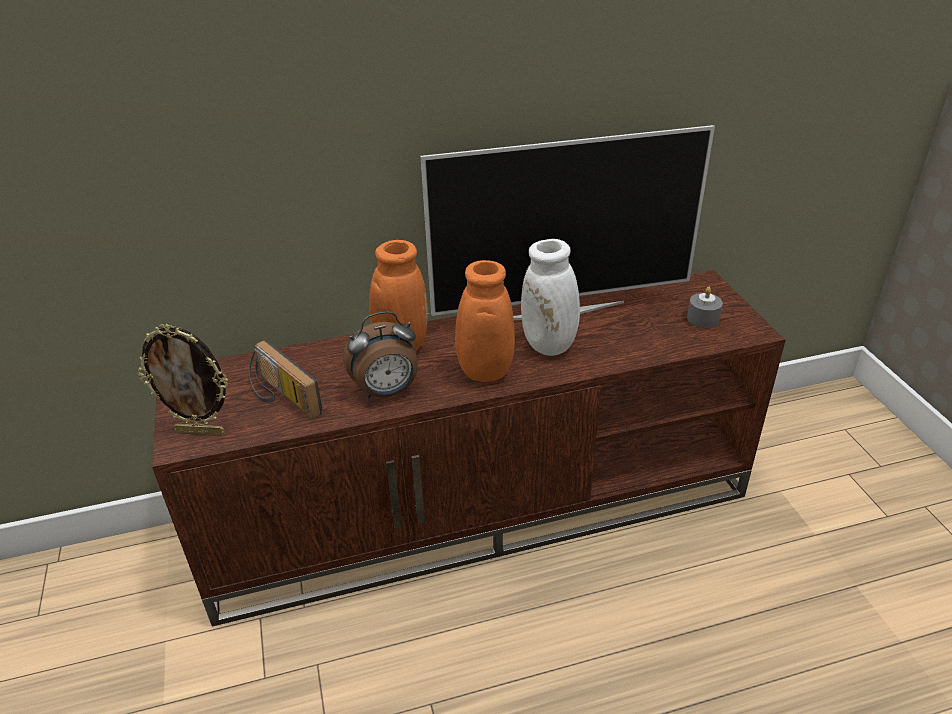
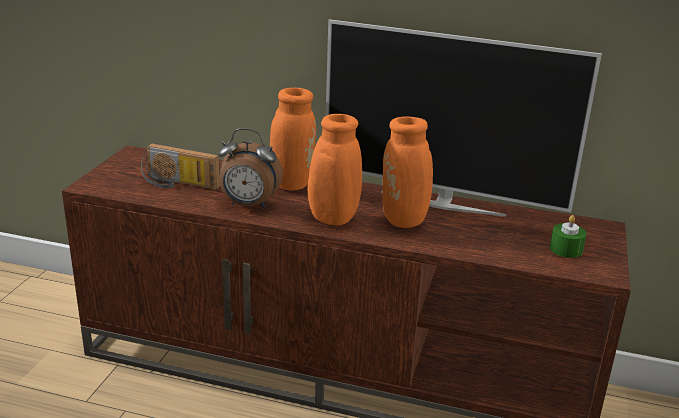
camera: 30 degrees right, 10 degrees down
(201, 432) = (109, 184): picture frame -> none
(281, 397) = (178, 184): radio -> radio turned 60 degrees counterclockwise
(553, 347) = (406, 223): white vase -> orange vase
(703, 318) = (566, 249): grey candle -> green candle

